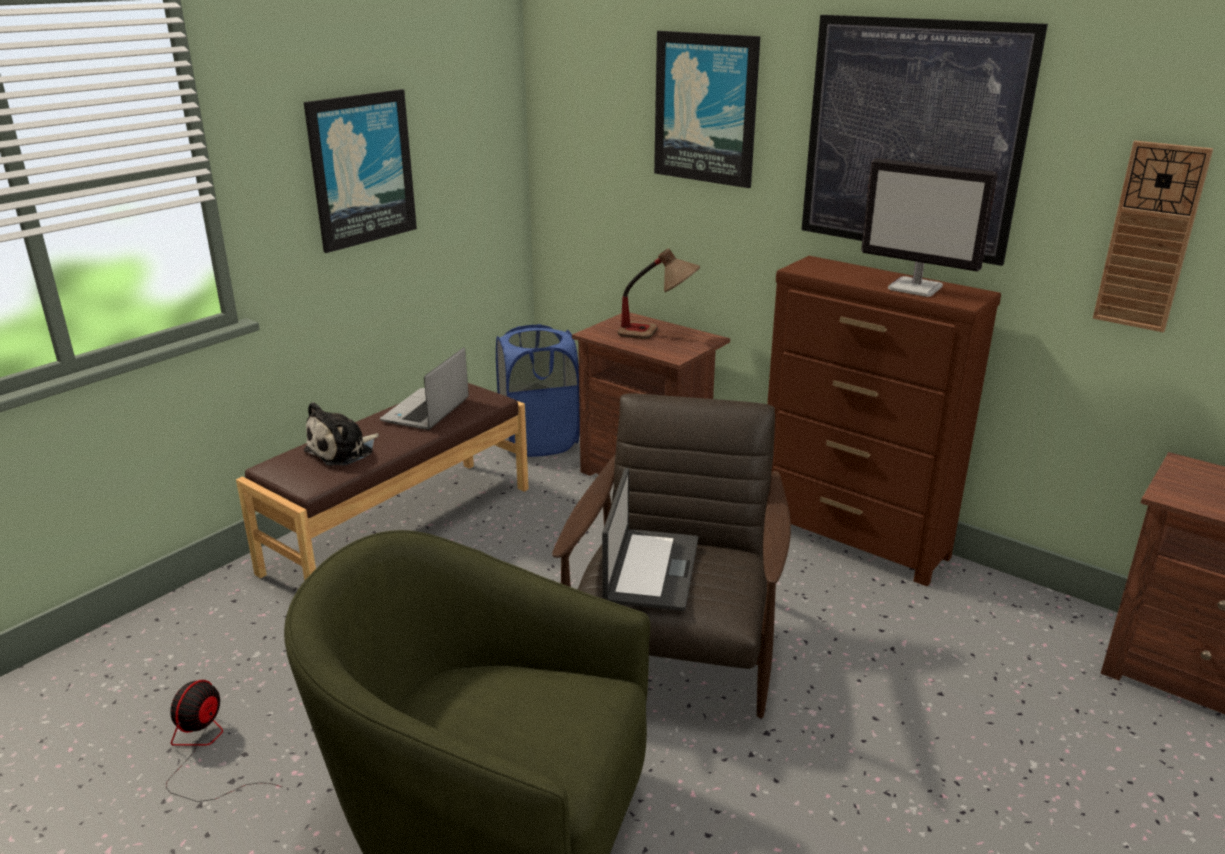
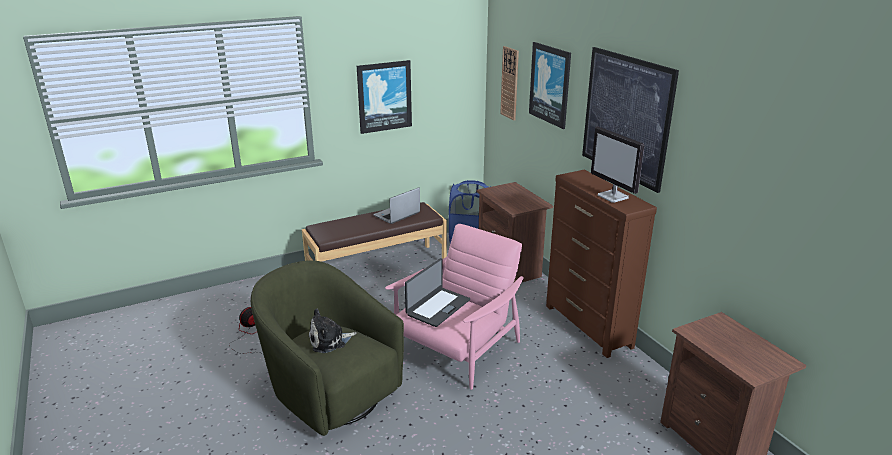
camera: 25 degrees right, 0 degrees up
(343, 451) = (348, 226): plush toy -> plush toy (330, 341)
(658, 334) = (518, 197): table lamp -> none
(675, 647) = (457, 350): brown armchair -> pink armchair
(1150, 237) = (717, 191): wall clock -> wall clock (510, 83)

